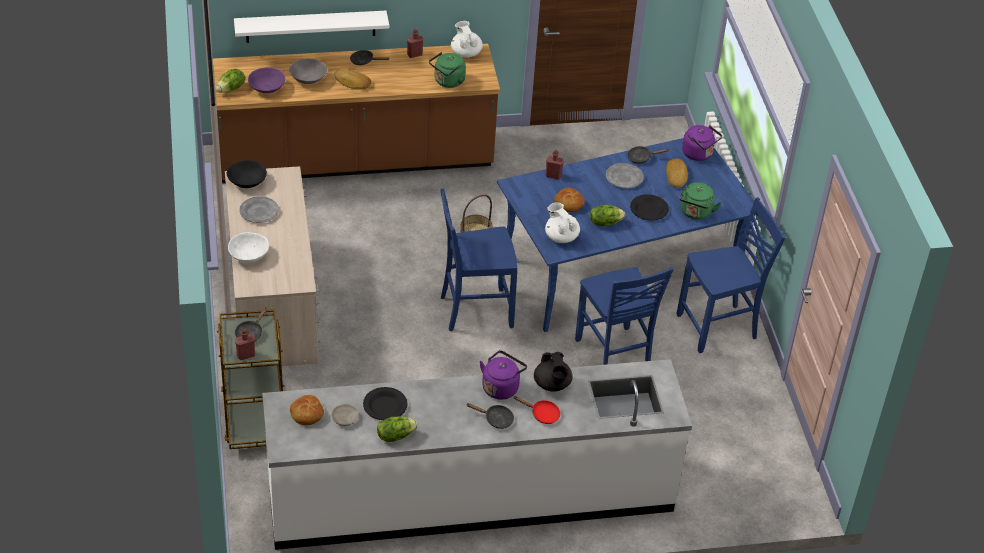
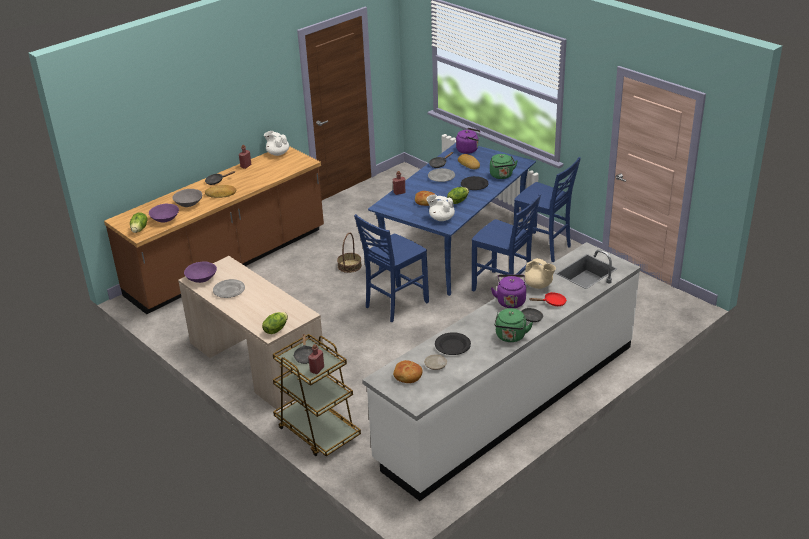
camera: 30 degrees left, 10 degrees down
(247, 182) = (201, 278): black bowl -> purple bowl
(249, 255) = (250, 316): white bowl -> none
(310, 26) = (170, 168): white shelf -> none
(395, 436) = (479, 358): lettuce -> lettuce (275, 329)
(448, 82) = (284, 170): green kettle -> green kettle (510, 337)
(552, 384) = (538, 285): black teapot -> beige teapot
(718, 328) = (543, 248): blue chair -> blue chair turned 90 degrees clockwise

